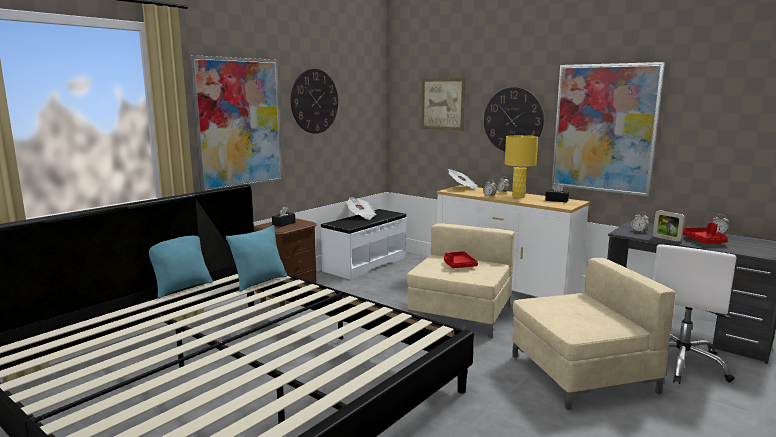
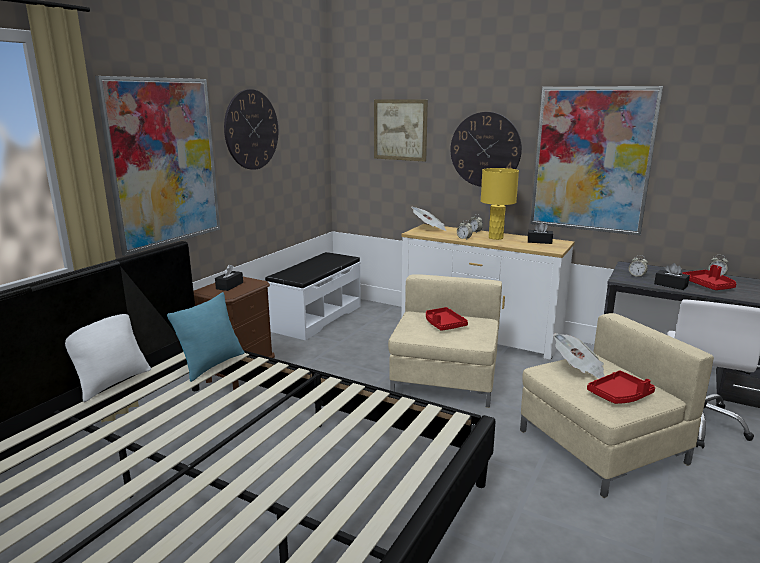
camera: 10 degrees left, 5 degrees up
(182, 288) = (112, 383): turquoise pillow -> white pillow
(361, 216) = (310, 264): newspaper -> newspaper (578, 369)
(589, 322) = (620, 395): none -> red tray
(666, 239) = (670, 285): picture frame -> black tissue box

